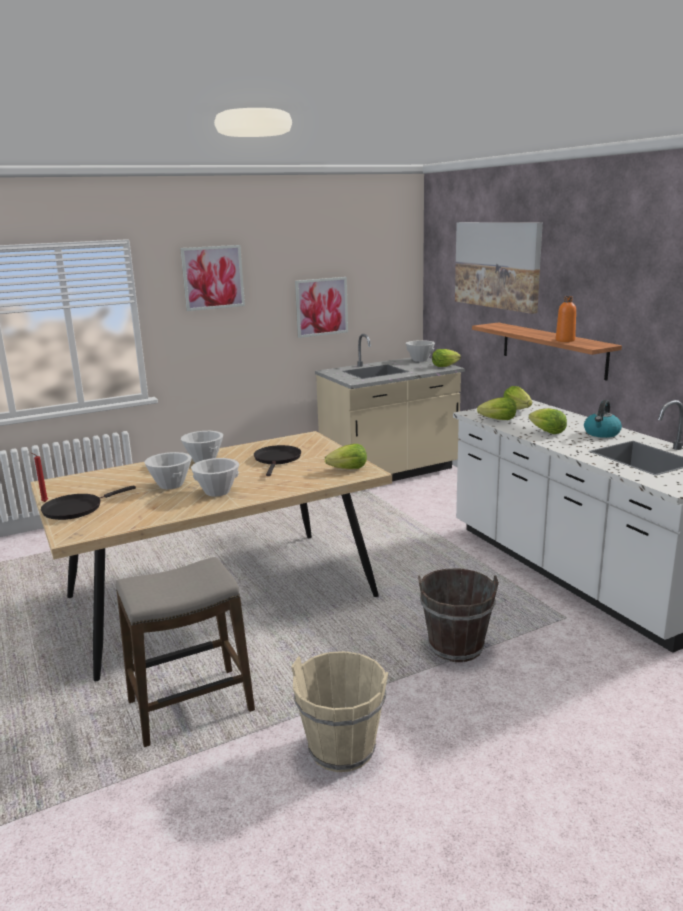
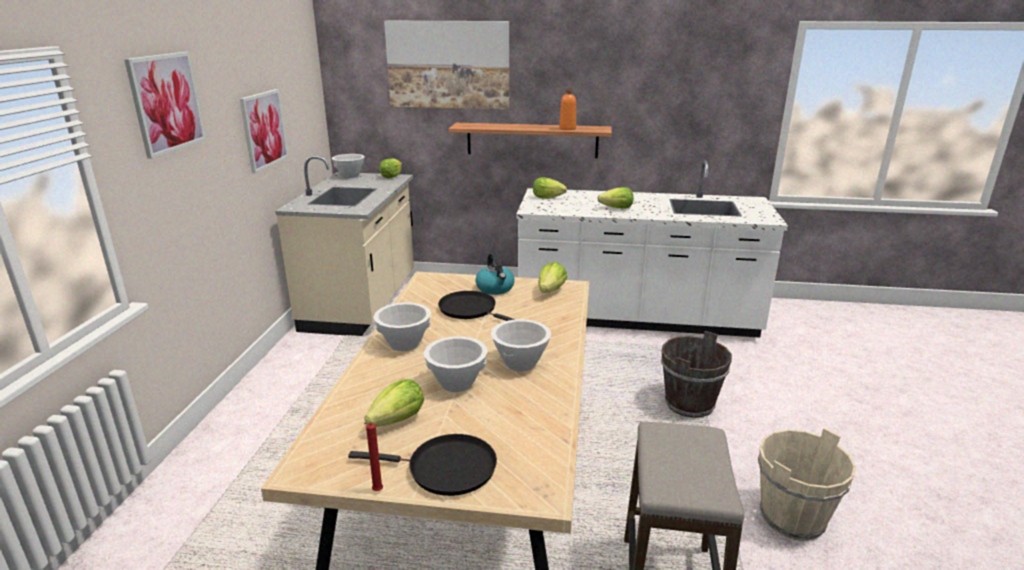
camera: 55 degrees left, 5 degrees up
(76, 509) = (446, 469): black frying pan -> black frying pan turned 75 degrees counterclockwise
(498, 420) = (563, 209): lettuce -> lettuce (398, 420)
(601, 433) = (643, 199): kettle -> kettle (495, 288)

